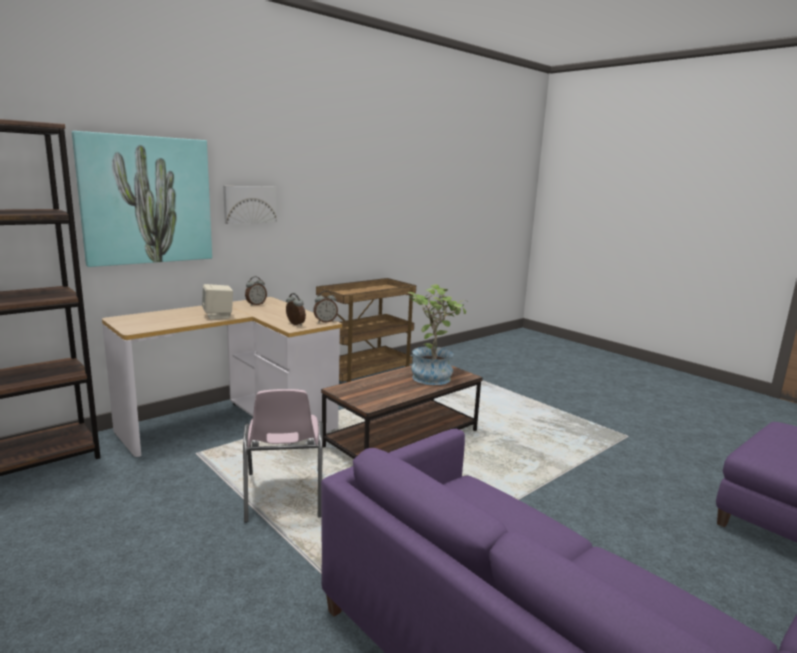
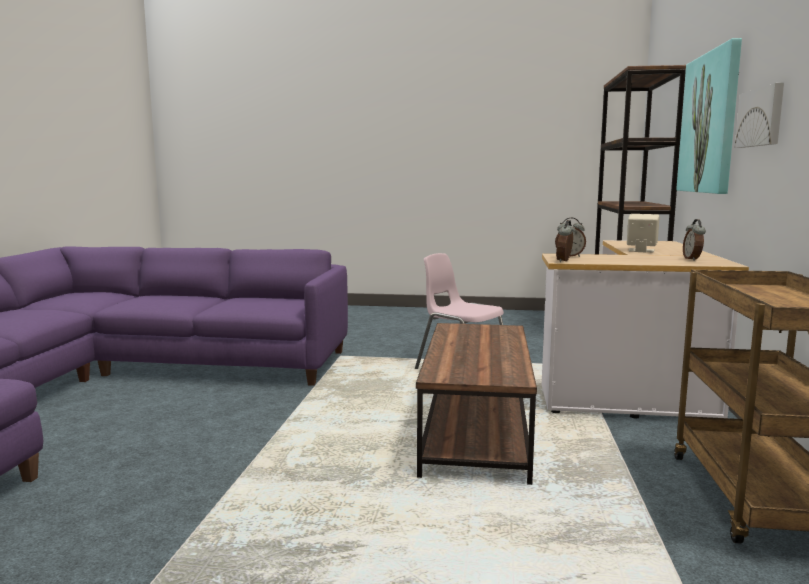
camera: 140 degrees right, 5 degrees down
(433, 375) = (473, 364): potted plant -> none

